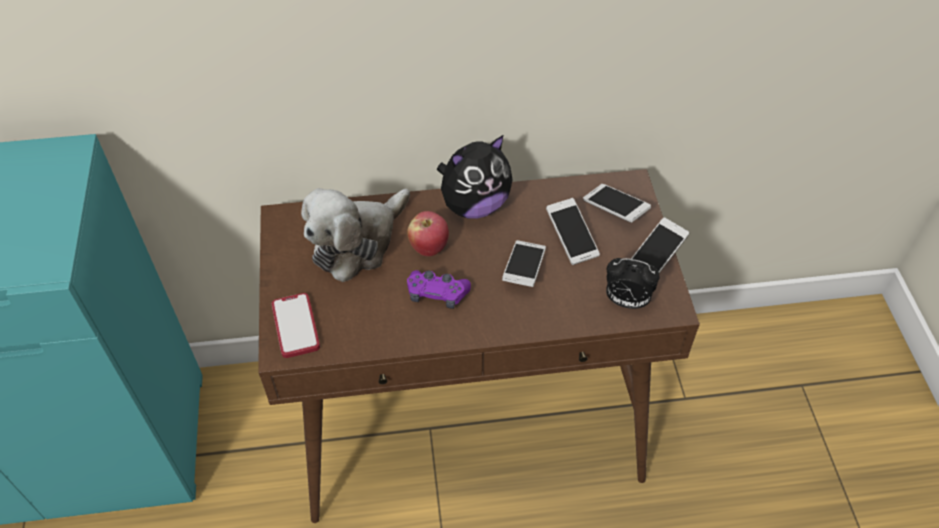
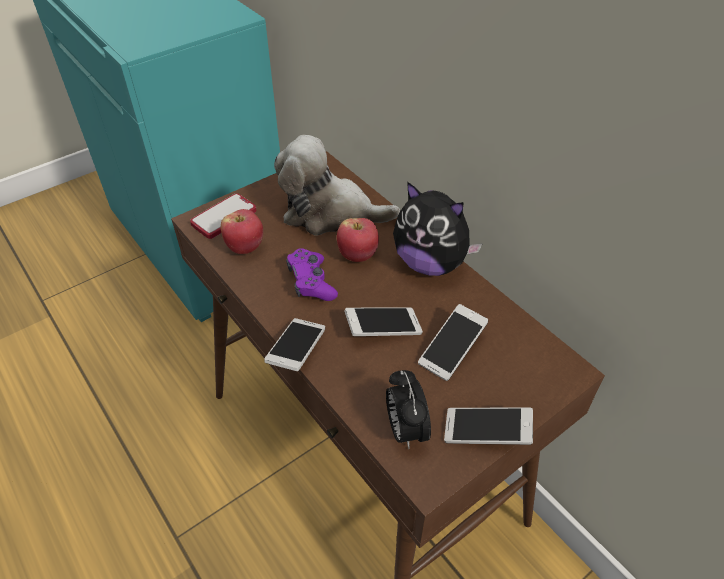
camera: 60 degrees right, 5 degrees down
(354, 325) = (245, 247): none -> apple
(615, 209) = (520, 370): phone -> phone (297, 351)

